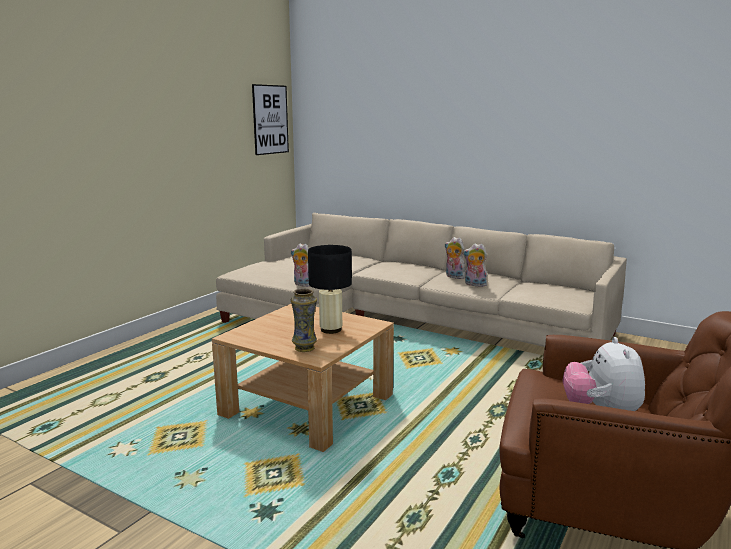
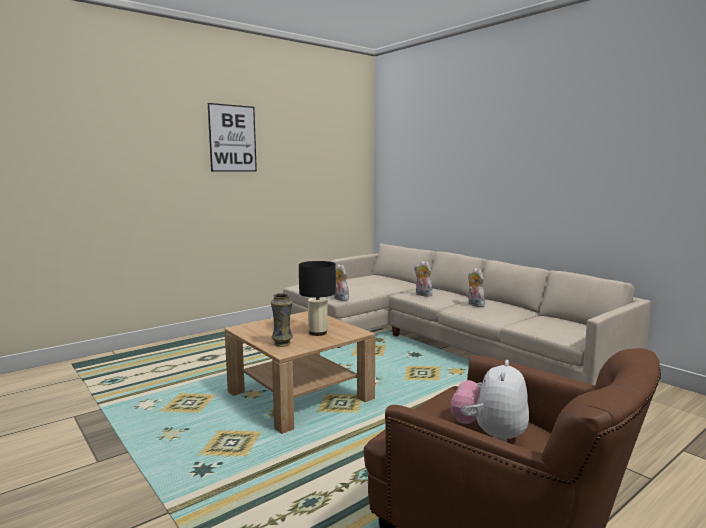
camera: 20 degrees right, 5 degrees down
(270, 119) = (351, 166): picture -> picture (232, 138)
(474, 285) = (487, 313): plush toy -> plush toy (422, 295)

